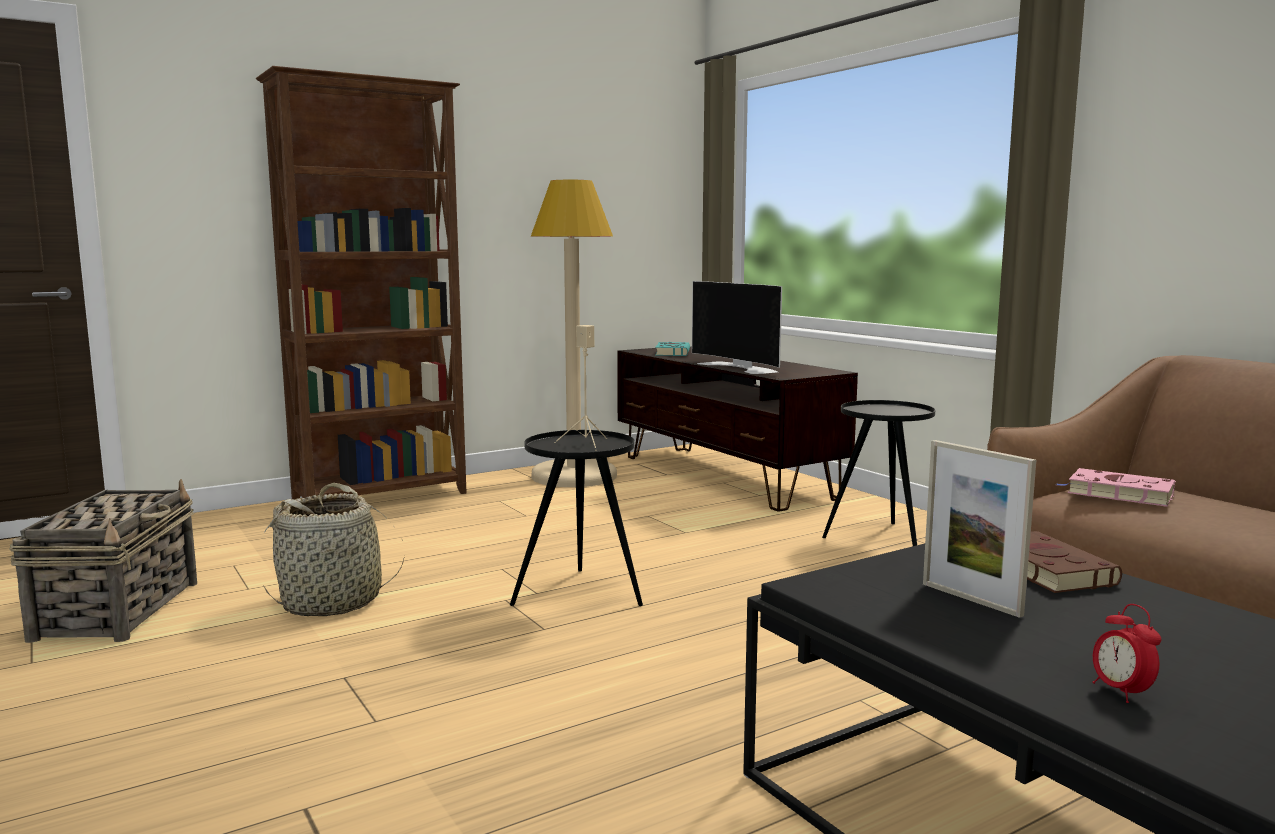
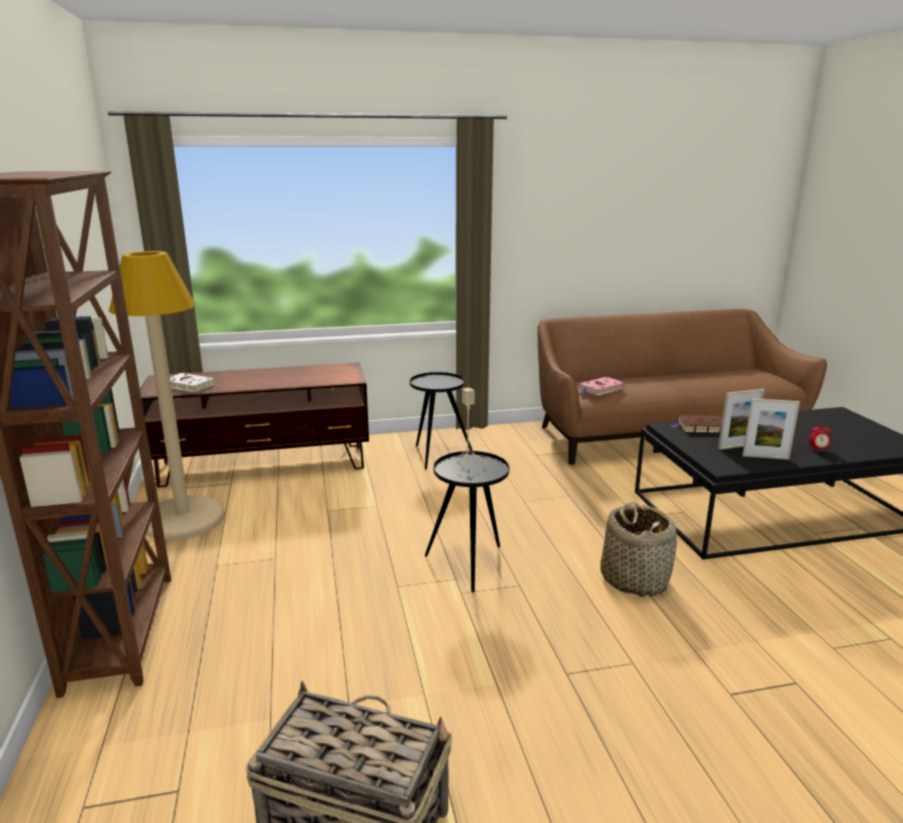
camera: 70 degrees left, 10 degrees up
(333, 602) = (418, 674): basket -> basket (634, 579)
(672, 353) = (187, 385): turquoise book -> white book
(741, 367) = (296, 381): television -> none
(945, 626) = (765, 457): none -> picture frame

